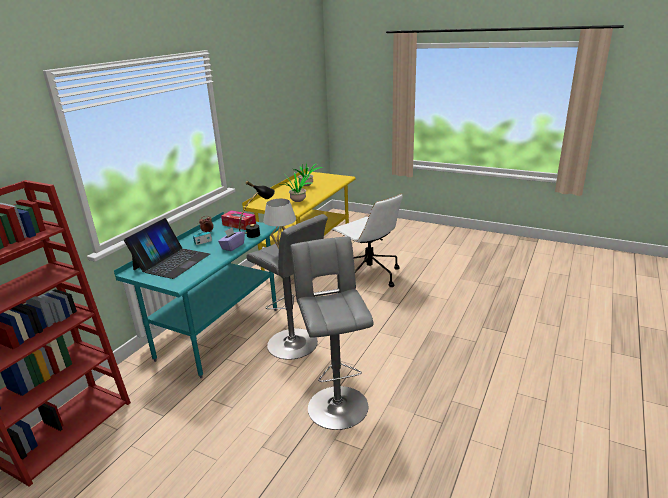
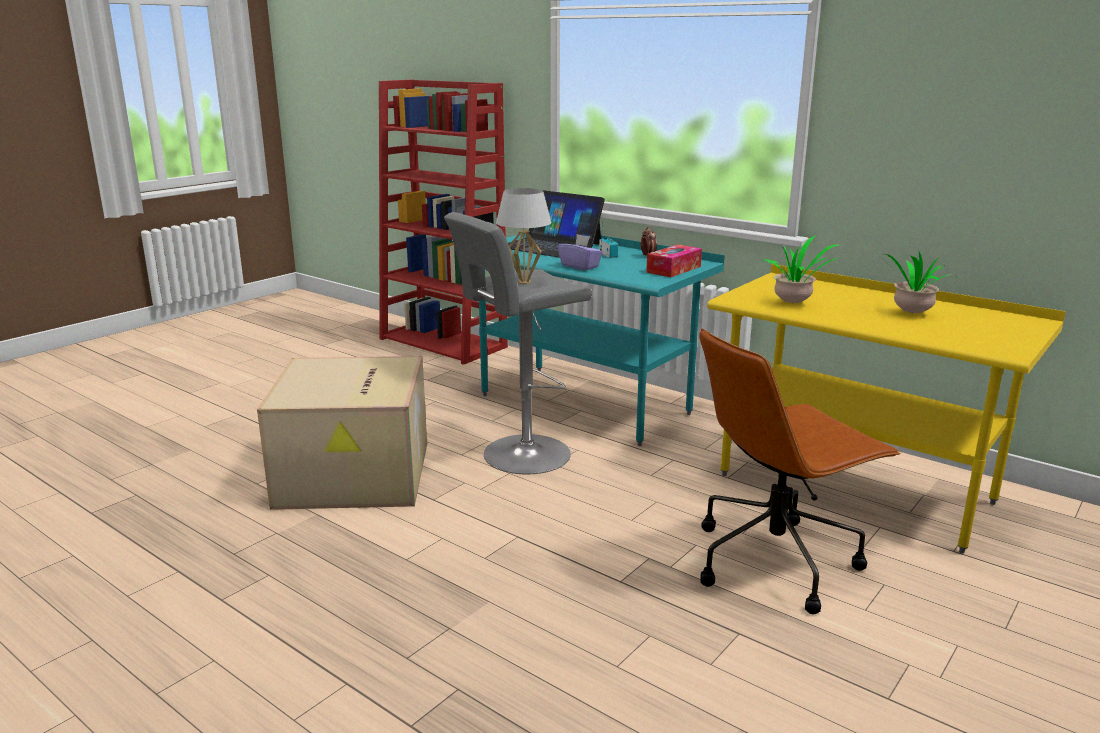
camera: 100 degrees right, 5 degrees down
(259, 233) = (627, 278): black table lamp -> none
(336, 403) = (356, 475): grey stool -> cardboard box
(368, 275) = (775, 560): white office chair -> brown office chair

